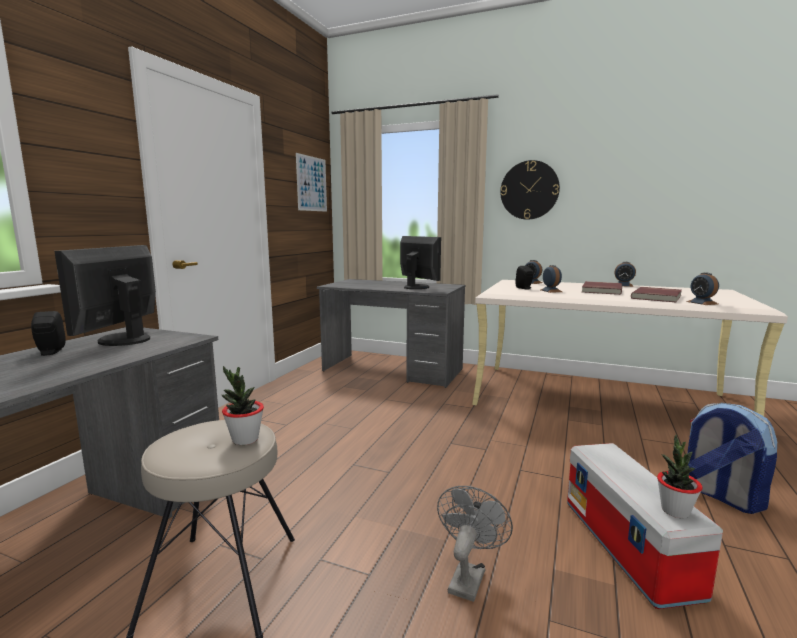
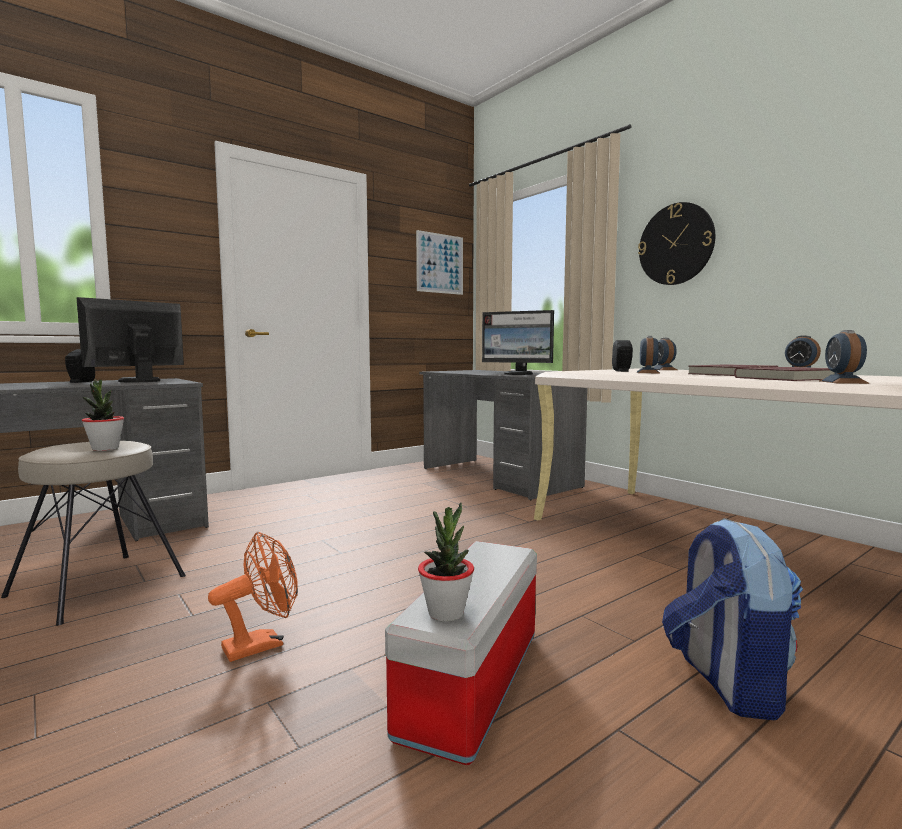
camera: 30 degrees right, 5 degrees down
(417, 287) = (518, 374): monitor -> monitor turned 120 degrees clockwise
(468, 576) = (262, 644): grey fan -> orange fan

